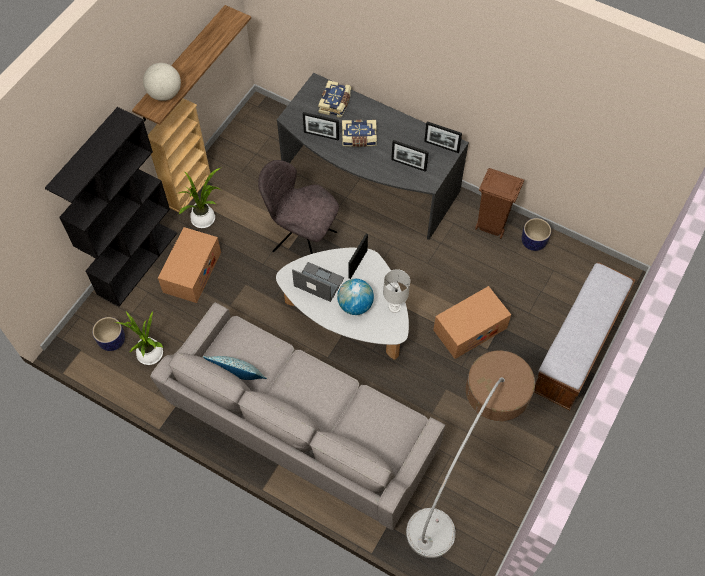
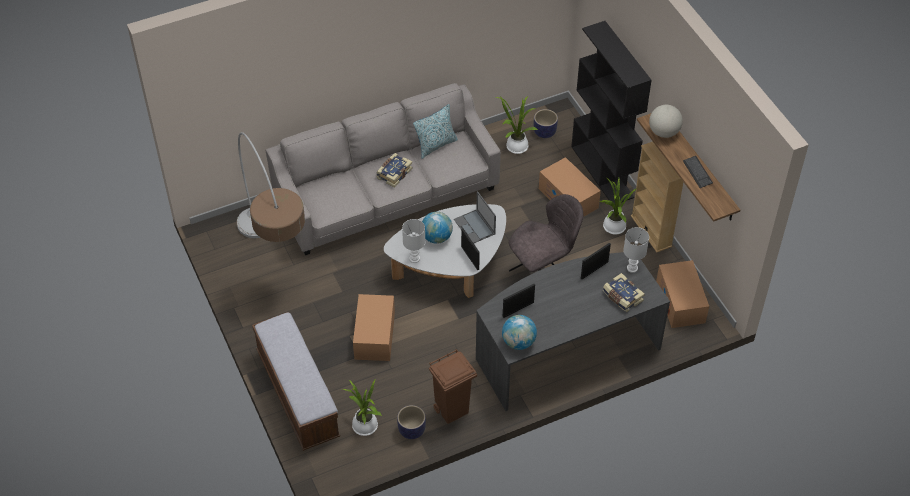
camera: 125 degrees right, 10 degrees down
(201, 49) = (697, 172): none -> keyboard
(255, 134) = (680, 302): none -> cardboard box
(297, 111) = (632, 268): none -> white table lamp
(318, 282) = (475, 227): laptop -> laptop turned 90 degrees clockwise
(359, 138) = (571, 292): book -> book (393, 173)
(441, 146) = (518, 342): picture frame -> globe
(560, 275) = (365, 428): none -> potted plant

